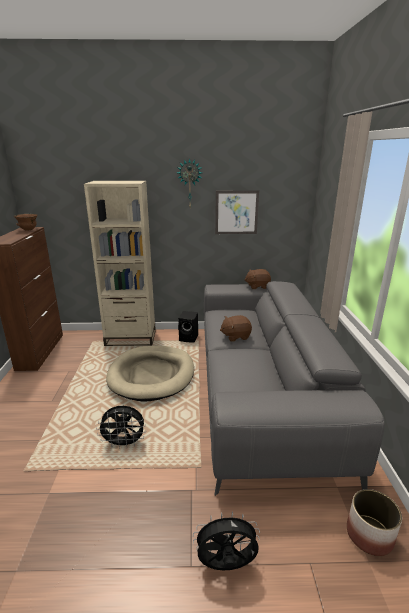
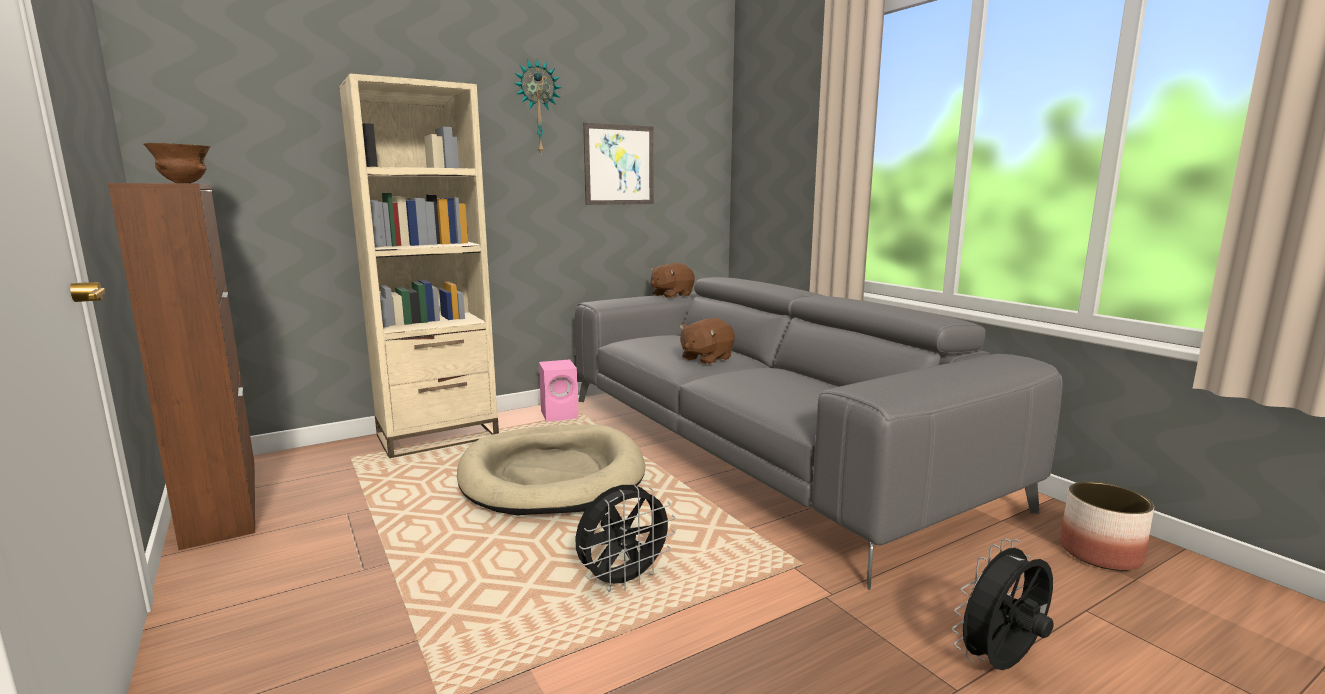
camera: 30 degrees left, 10 degrees down
(189, 338) = (561, 415): black speaker -> pink speaker

